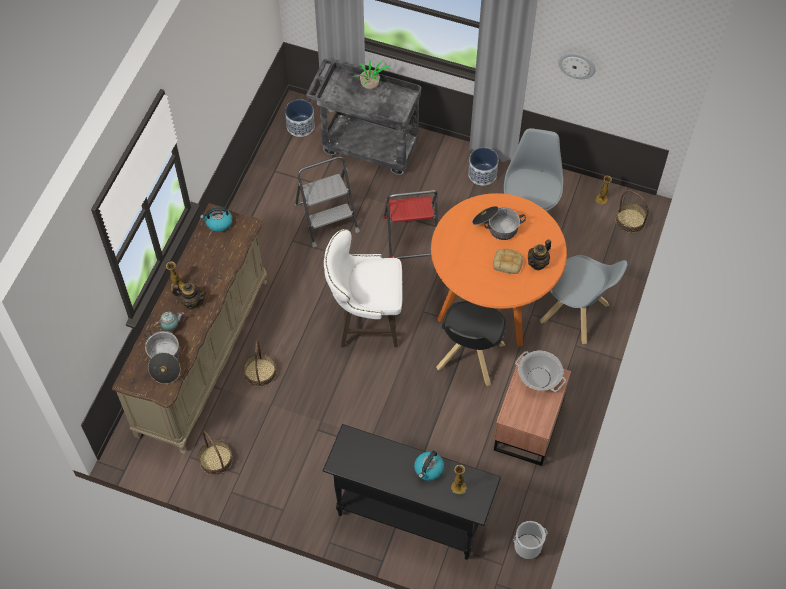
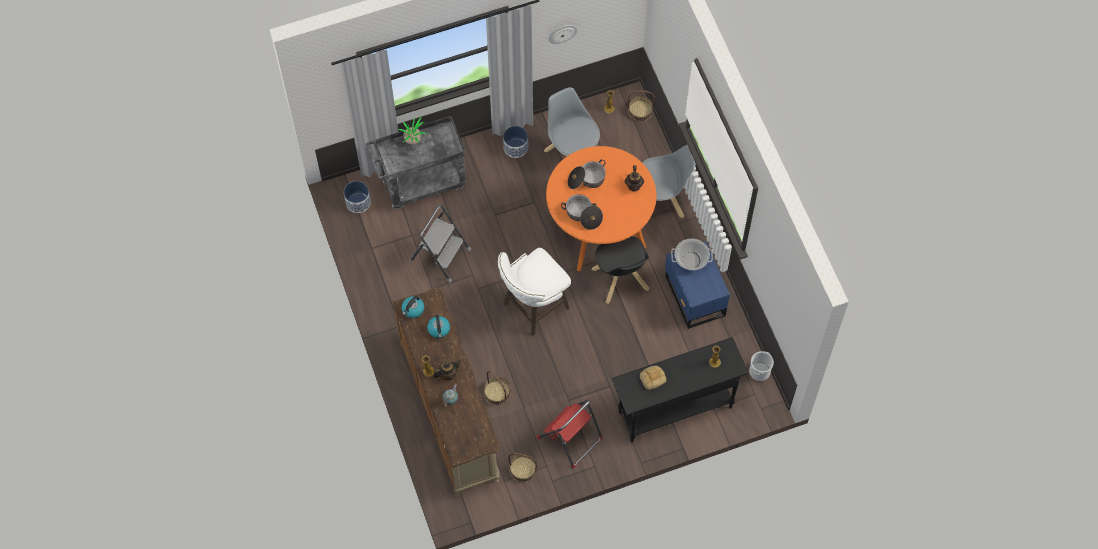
camera: 40 degrees left, 5 degrees up
(164, 361) = (468, 424): cooking pot -> cooking pot (583, 215)
(410, 237) = (509, 227): red step ladder -> red step ladder (571, 439)
(428, 469) = (688, 365): kettle -> kettle (439, 329)
(508, 262) = (615, 199): bread -> bread (652, 378)
(526, 425) = (694, 297): brown nightstand -> blue nightstand

